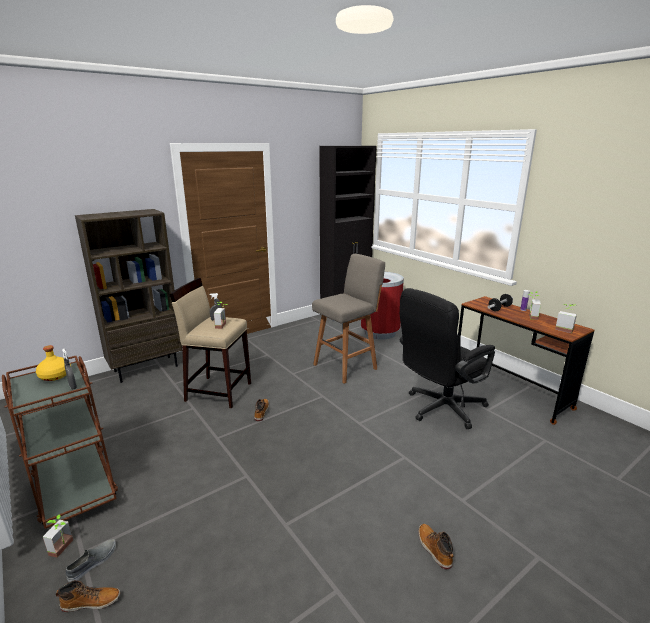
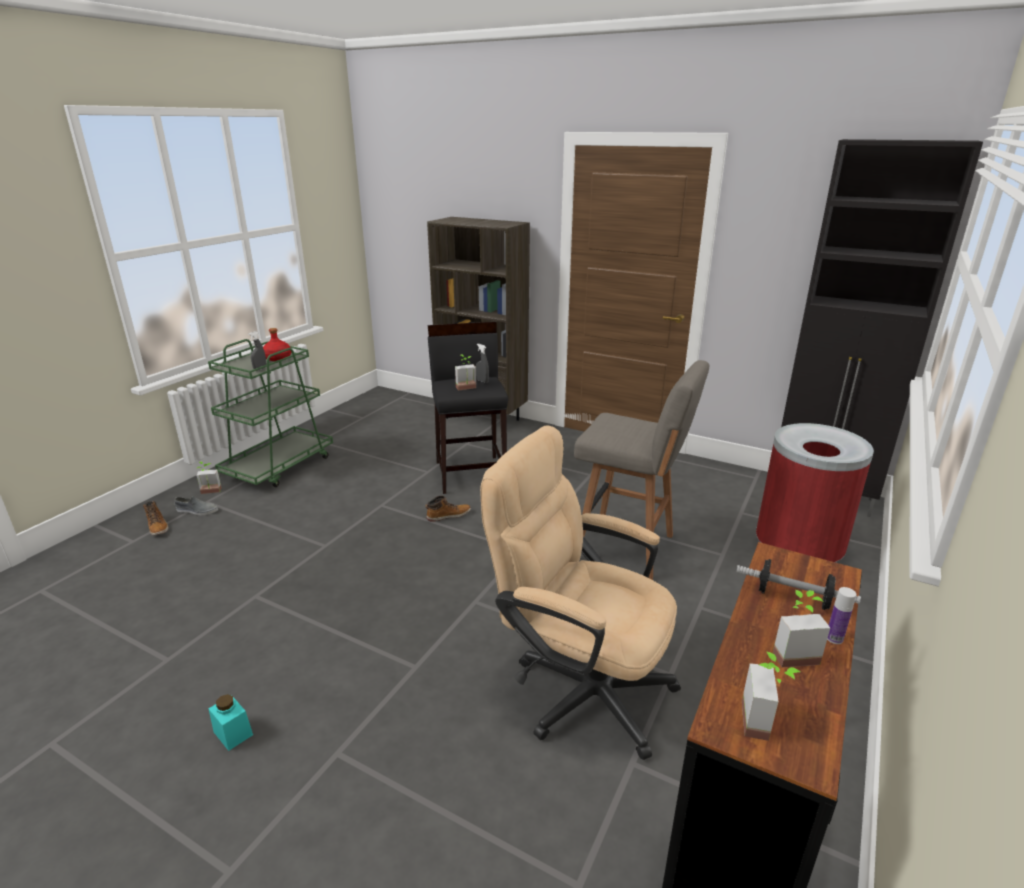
camera: 65 degrees right, 5 degrees up
(55, 376) = (277, 358): yellow bottle -> red bottle
(75, 487) = (279, 466): brown cart -> green cart
(218, 391) = (471, 473): beige stool -> black stool
(434, 549) = (233, 733): boot -> turquoise jar
(440, 409) = (579, 686): black office chair -> beige office chair

